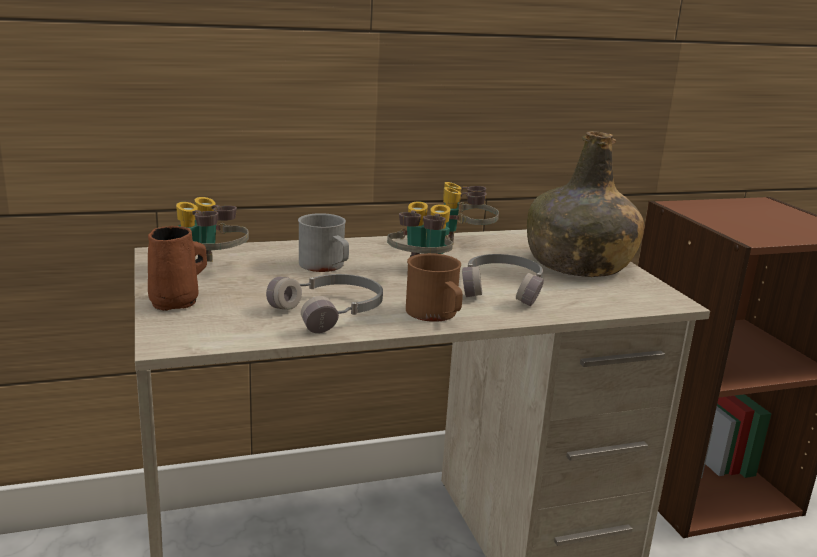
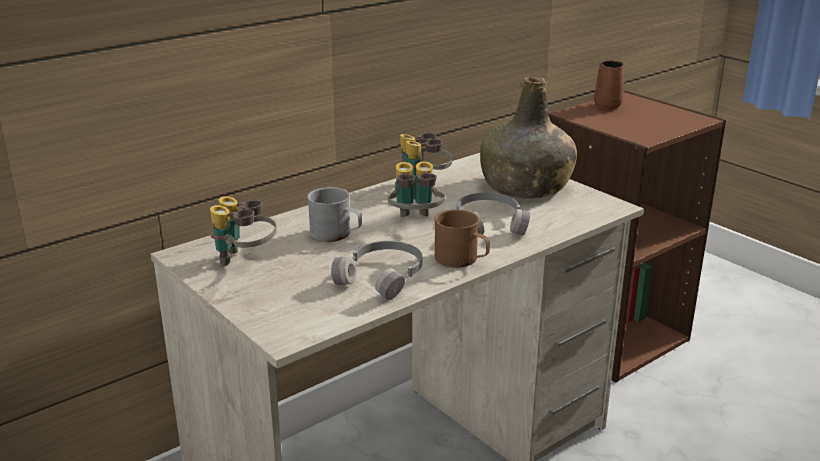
camera: 20 degrees left, 5 degrees up
(177, 302) = (251, 299): brown mug -> brown mug (608, 105)

